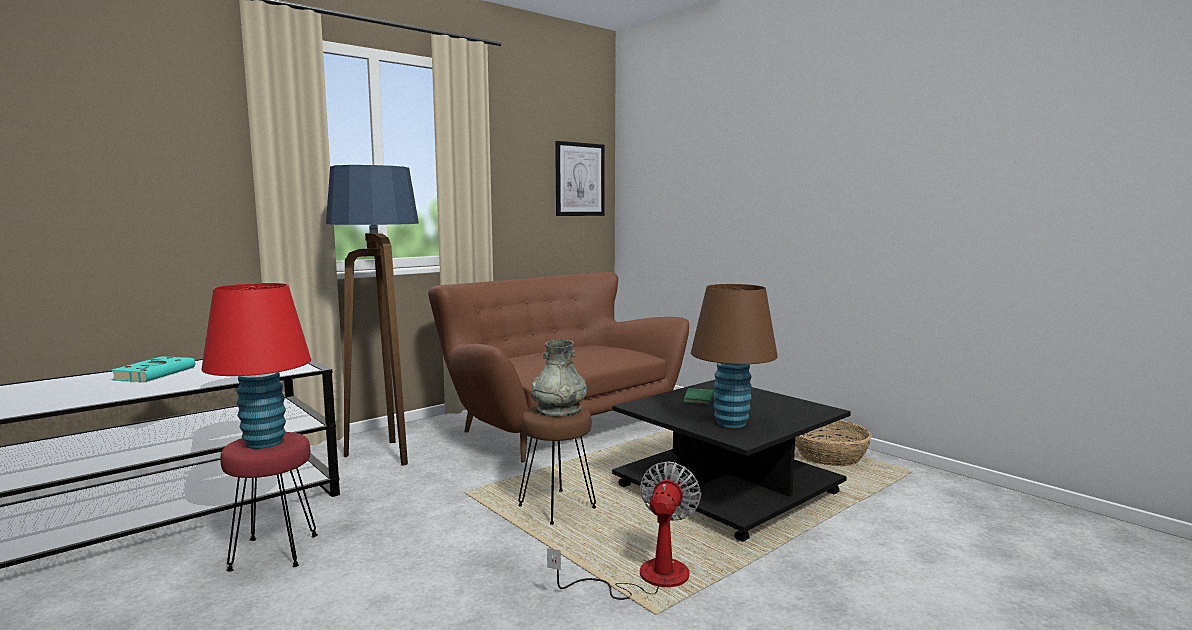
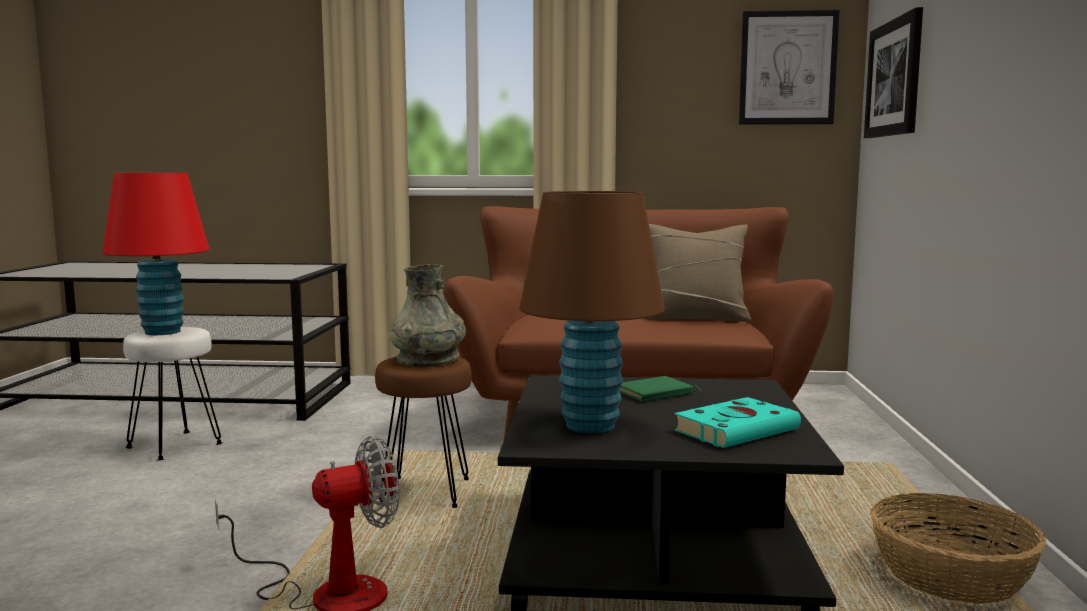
camera: 45 degrees right, 0 degrees up
(156, 373) = (204, 267): turquoise book -> turquoise book (739, 430)
(274, 551) = (176, 445): red stool -> white stool
(385, 455) = (409, 400): floor lamp -> none
(594, 350) = (695, 318): none -> beige pillow
(660, 193) = (894, 78): none -> picture

